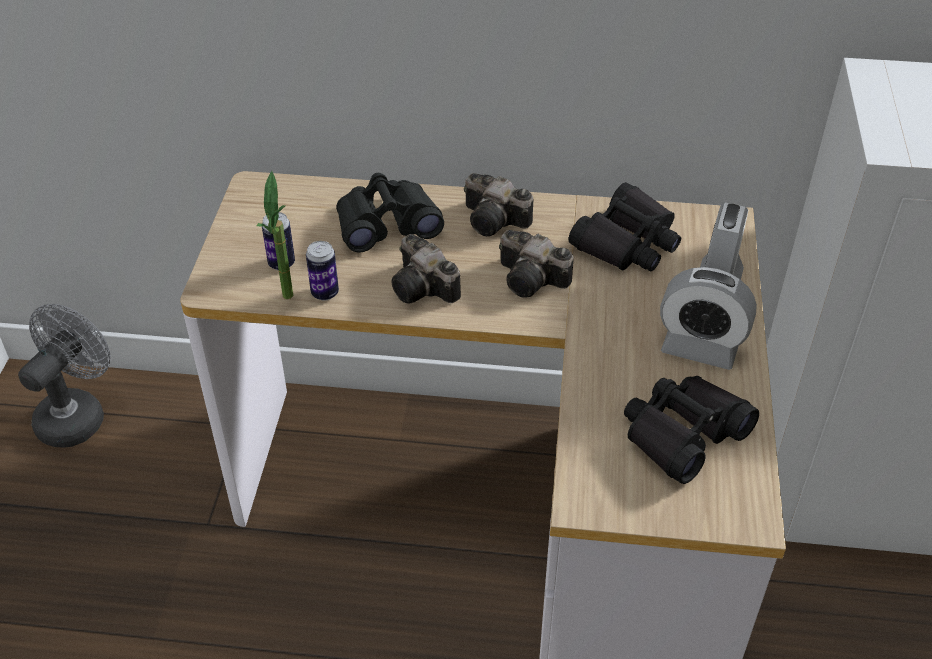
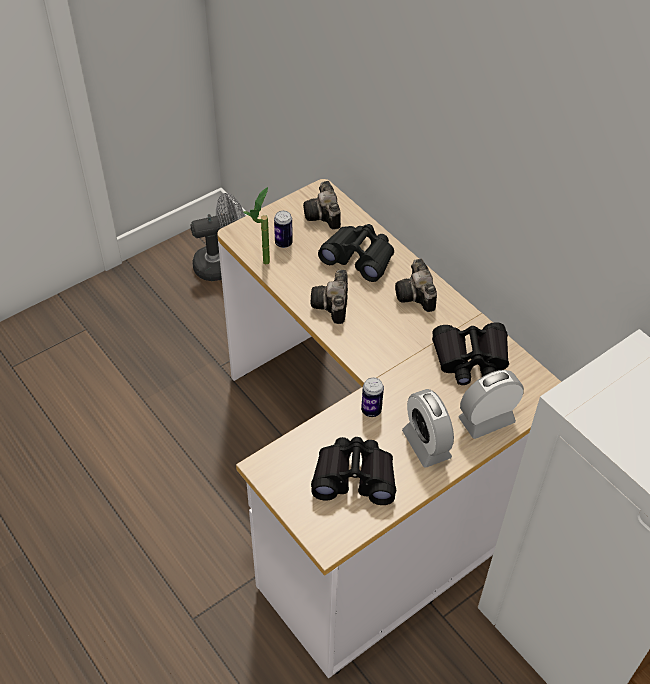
camera: 45 degrees right, 5 degrees up
(325, 293) = (283, 273): can -> can (371, 410)
(534, 280) = (391, 342): camera -> camera (324, 216)

